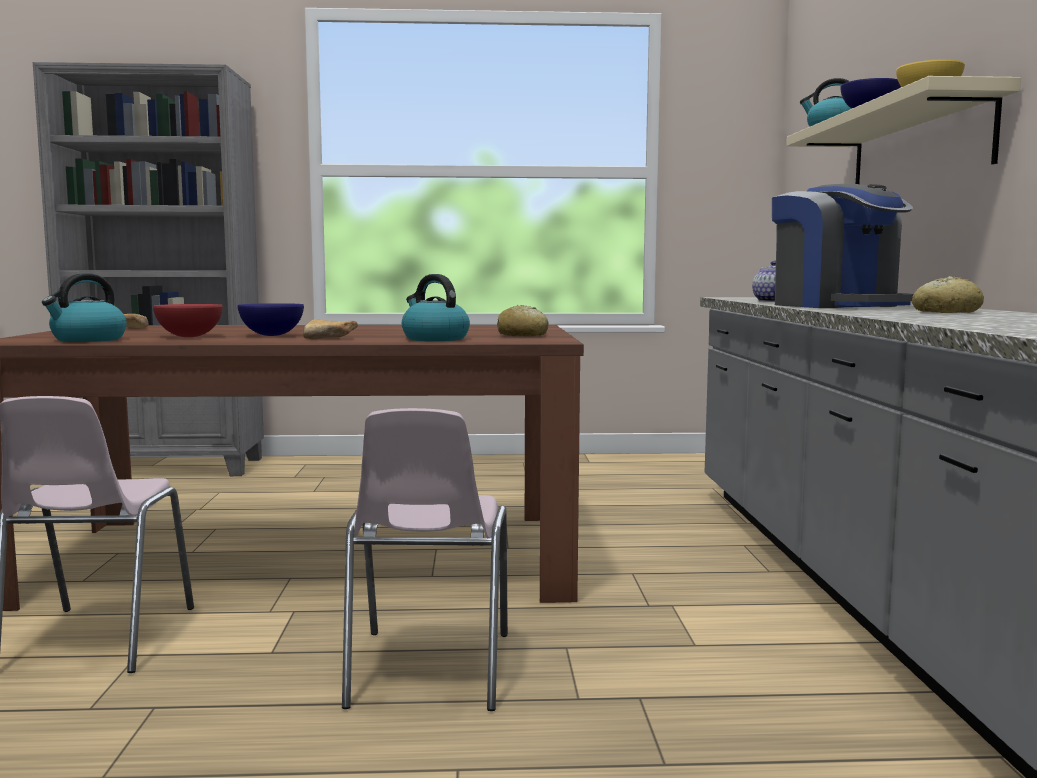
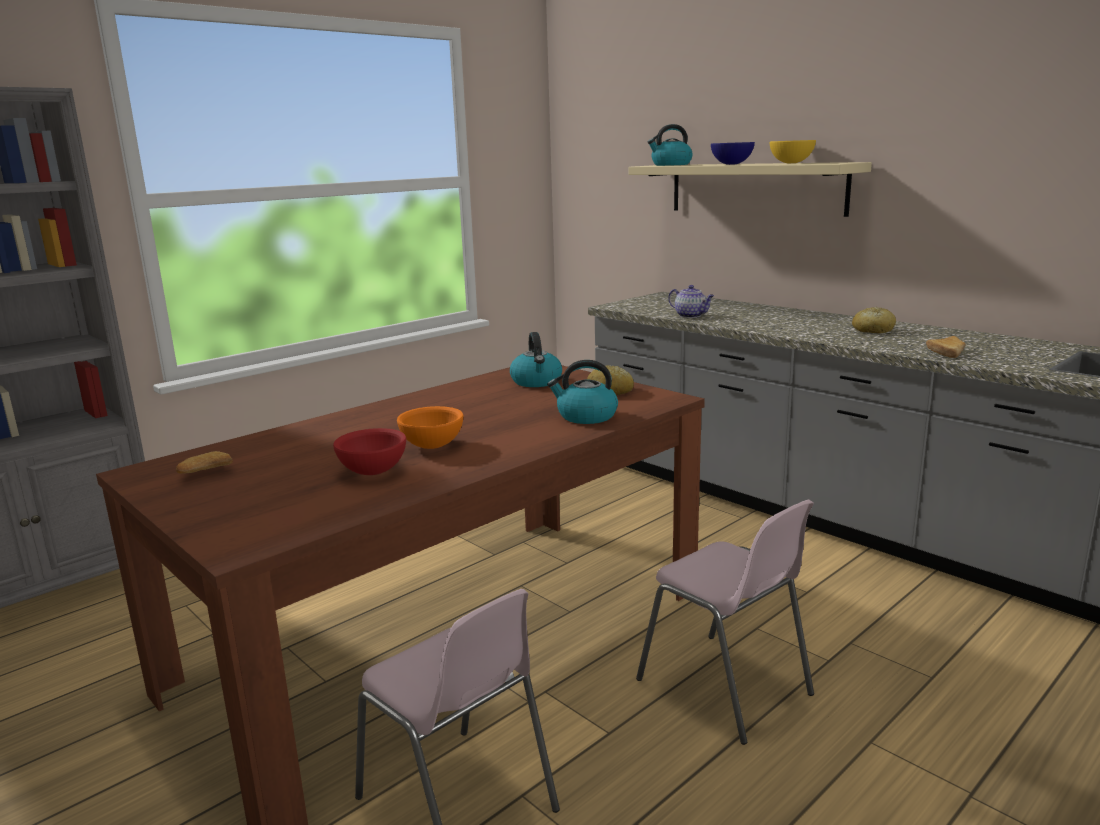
camera: 40 degrees left, 10 degrees up
(88, 340) = (311, 511): kettle -> kettle (536, 382)
(272, 335) = (433, 446): blue bowl -> orange bowl
(331, 338) = (509, 438): bread -> bread (948, 353)
(837, 306) = (772, 324): coffee machine -> none

